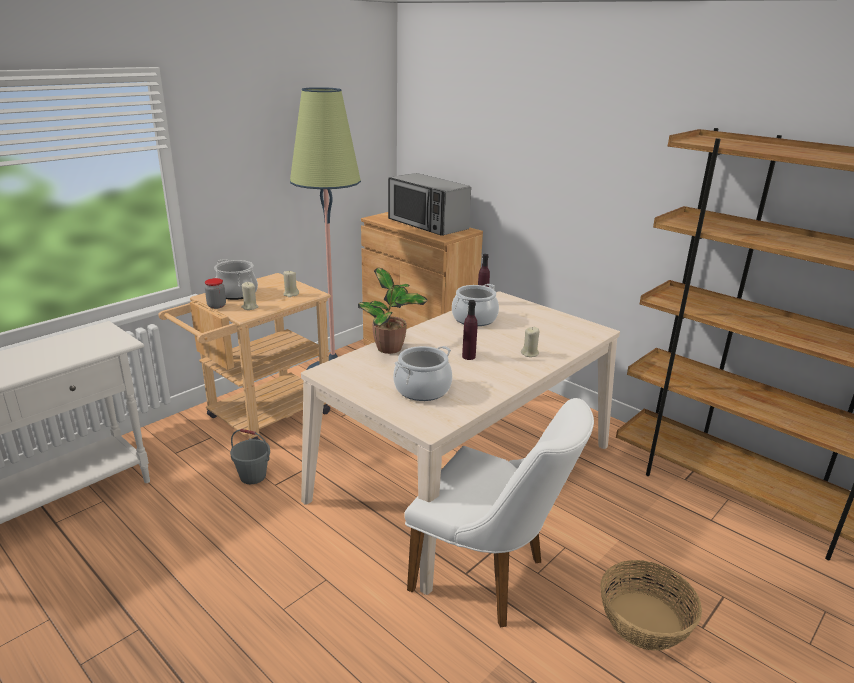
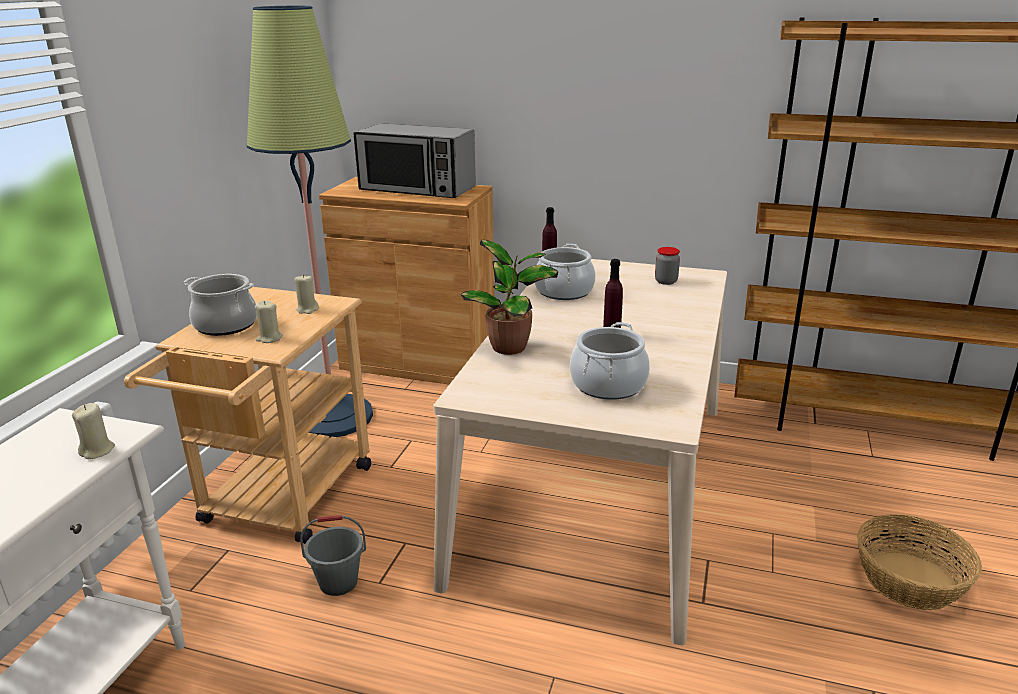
camera: 25 degrees left, 0 degrees up
(216, 306) = (218, 347): jar -> jar (666, 281)
(489, 578) = (731, 597): white chair -> none
(530, 353) = (671, 315): beige candle -> beige candle (97, 451)

